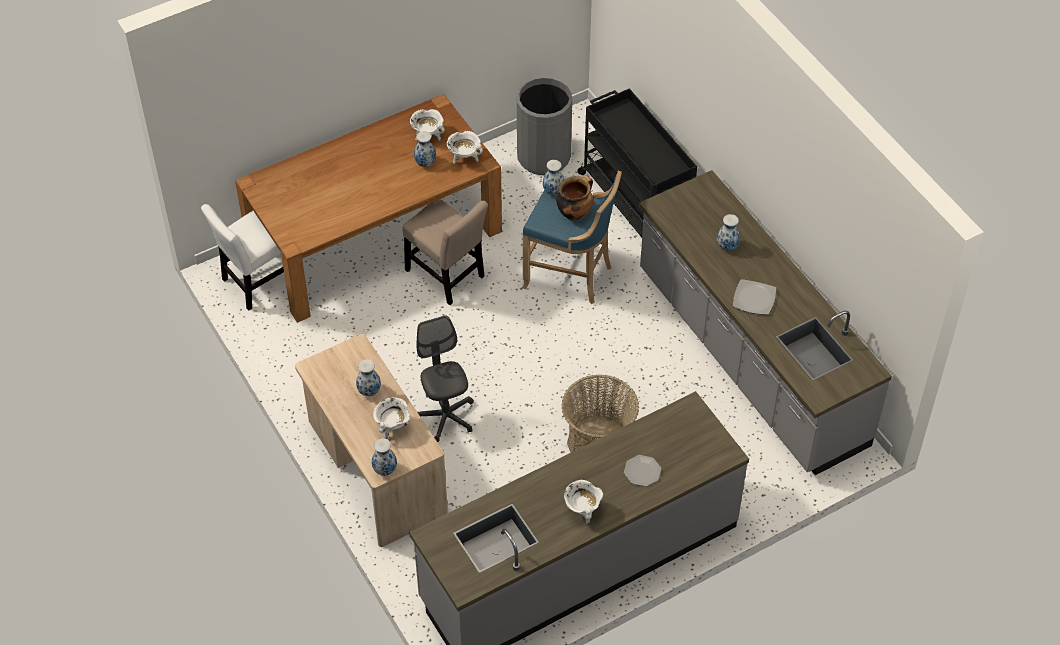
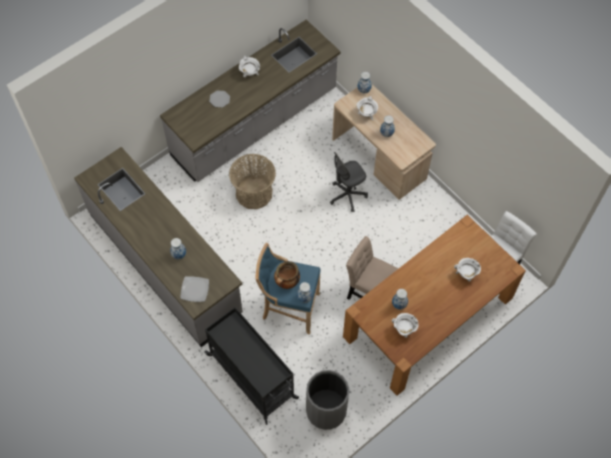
camera: 170 degrees right, 10 degrees up
(445, 417) = (347, 195): grey office chair -> grey office chair turned 90 degrees clockwise
(464, 158) = (372, 313): white cooking pot -> white cooking pot (466, 274)
(754, 298) = (159, 218): plate -> plate (194, 290)

